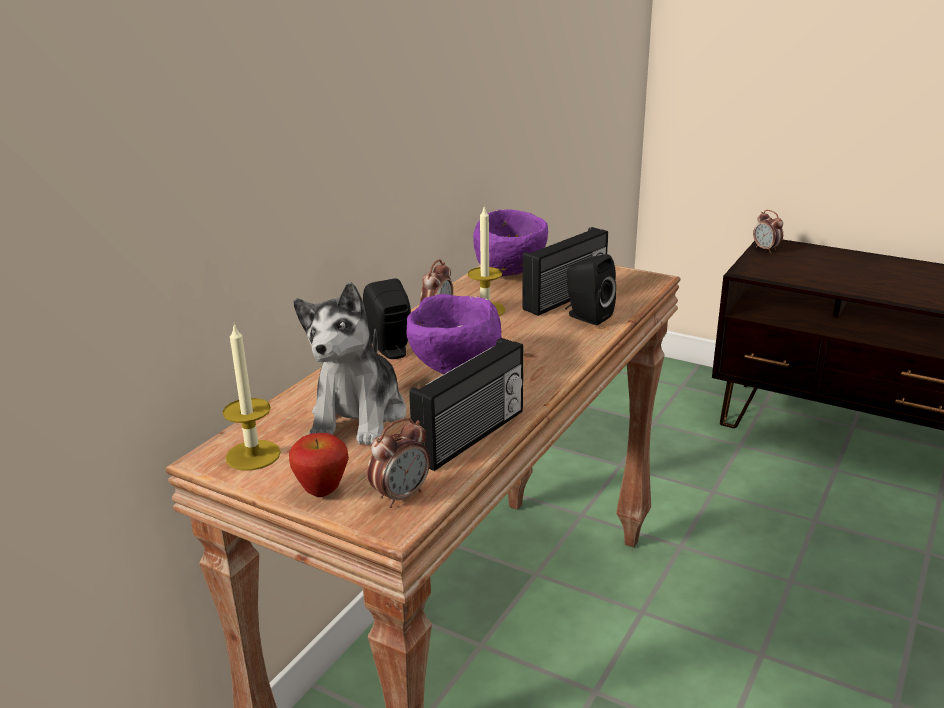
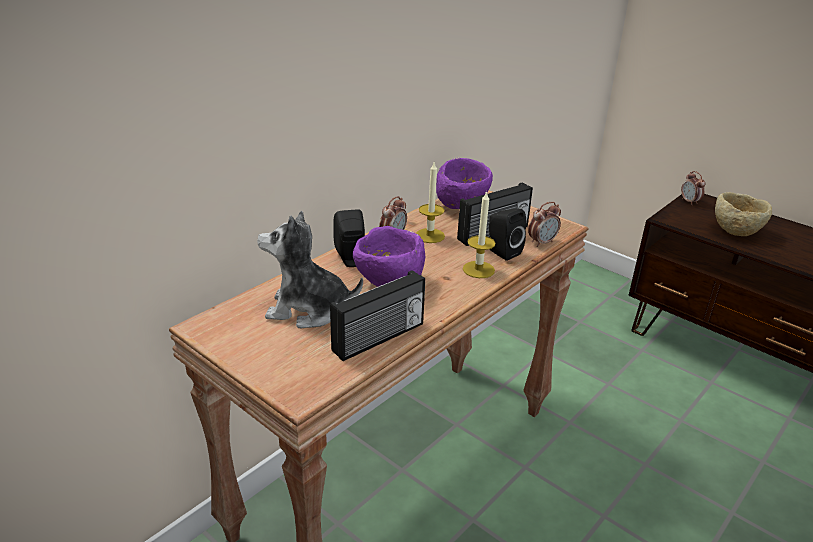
camera: 10 degrees right, 5 degrees up
(253, 455) = (227, 328): candle -> candle (478, 269)
(322, 492) = (262, 364): apple -> none
(358, 416) = (308, 310): plush toy -> plush toy turned 75 degrees clockwise
(401, 496) = (313, 377): alarm clock -> alarm clock (542, 242)
(833, 274) = (735, 231): none -> beige bowl

